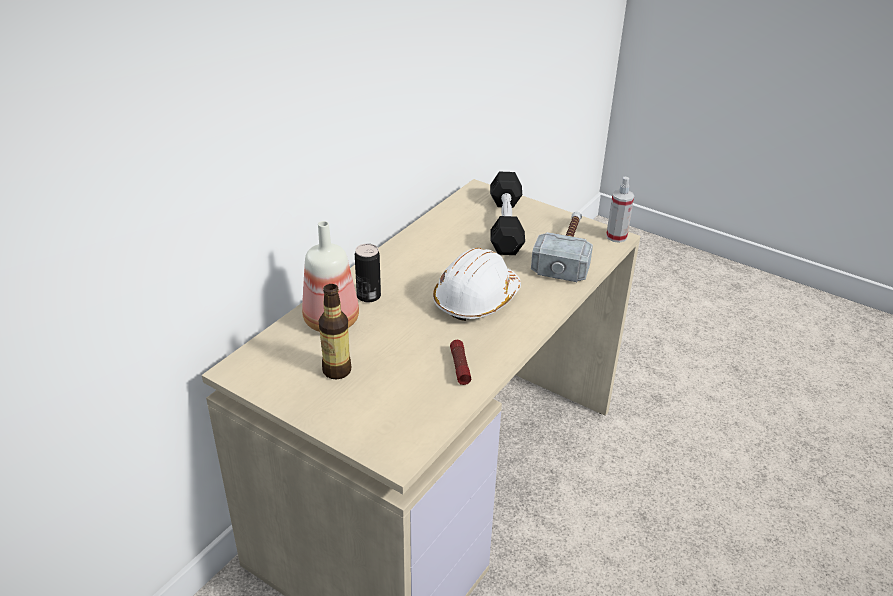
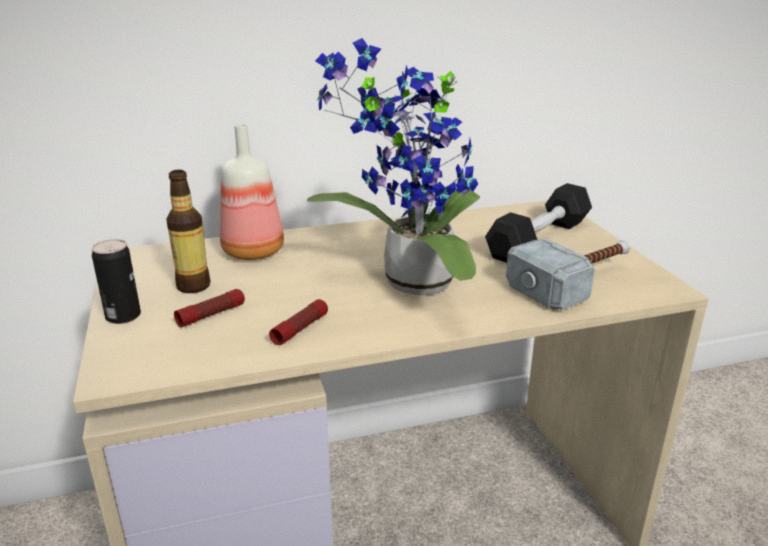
camera: 40 degrees right, 10 degrees down
(368, 296) = (314, 246): can -> can (123, 316)
(388, 386) = (211, 315): none -> flashlight
(476, 299) = (410, 284): white hard hat -> potted plant
(616, 236) = (669, 288): spray bottle -> none

